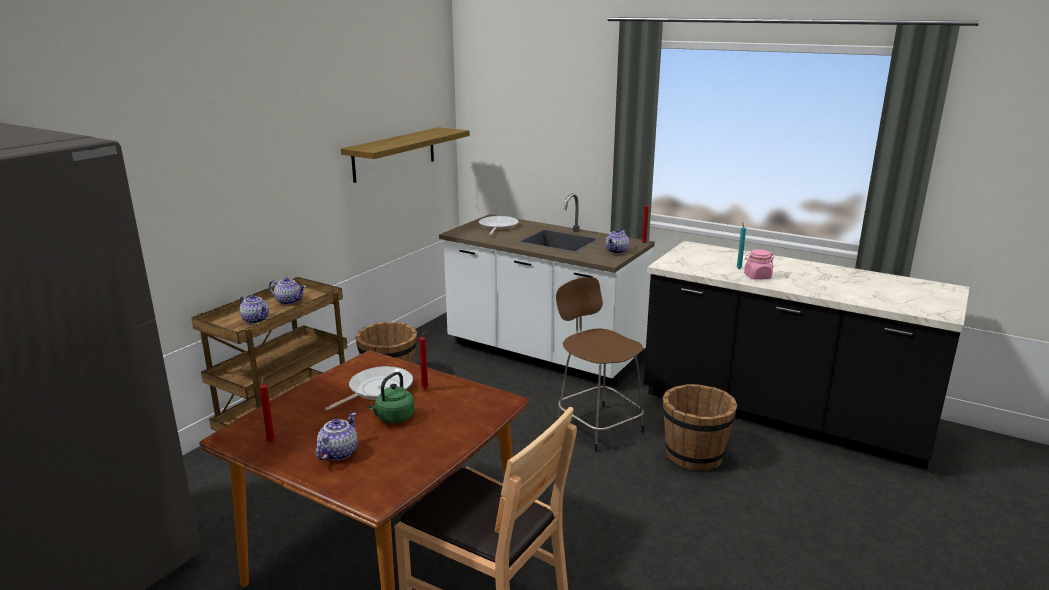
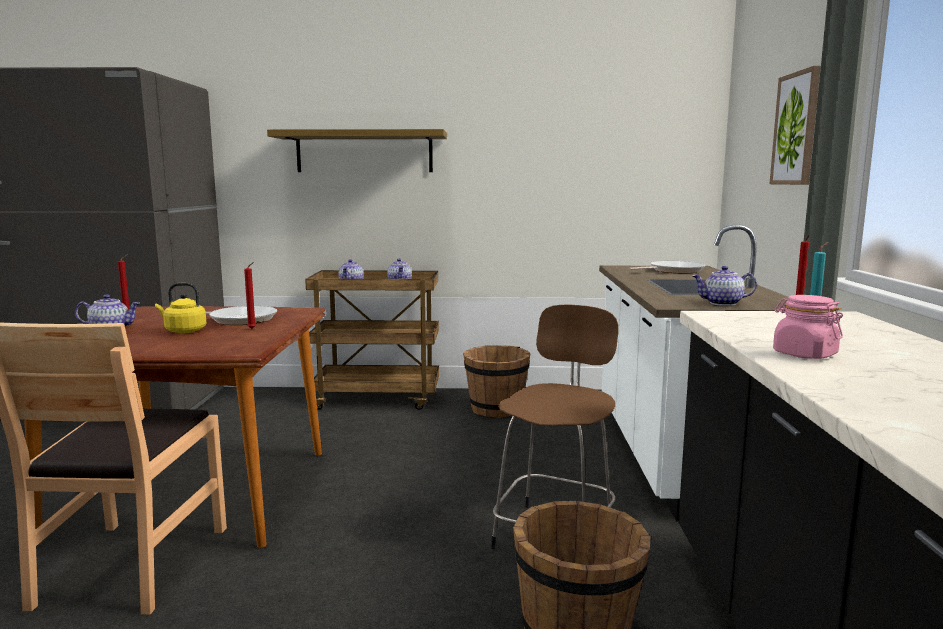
camera: 60 degrees right, 10 degrees down
(393, 418) = (183, 331): green kettle -> yellow kettle
(394, 154) = (602, 176): shelf -> shelf (364, 152)
(568, 121) = (796, 129): none -> picture

